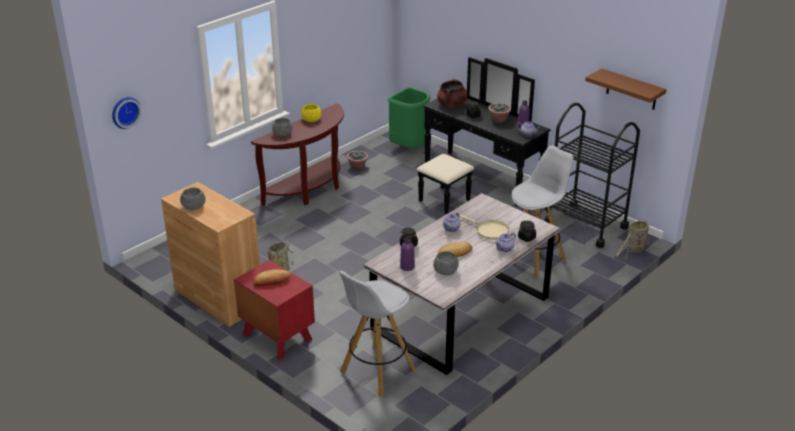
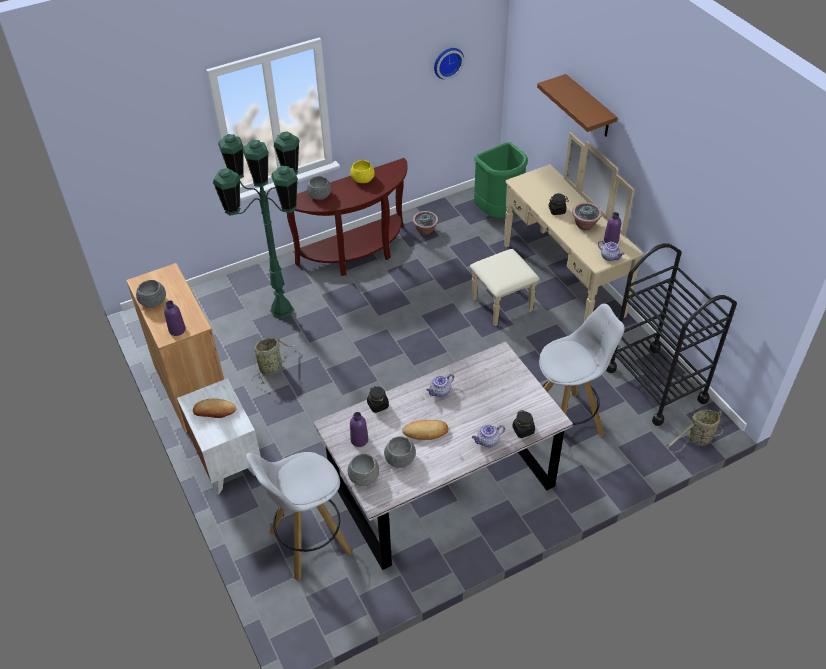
camera: 20 degrees right, 15 degrees up
(125, 112) = (110, 164): wall clock -> wall clock (447, 62)
(226, 219) = (177, 330): none -> purple bottle
(267, 235) = (282, 310): none -> green floor lamp
(277, 336) = (227, 460): red nightstand -> white nightstand
(424, 286) = (363, 477): none -> grey bowl
(452, 105) = (539, 187): brown cooking pot -> none
(474, 183) = (549, 285): black dresser -> beige dresser
(490, 231) = (484, 407): beige frying pan -> none
(631, 89) = (737, 249): brown shelf -> brown shelf (589, 107)

